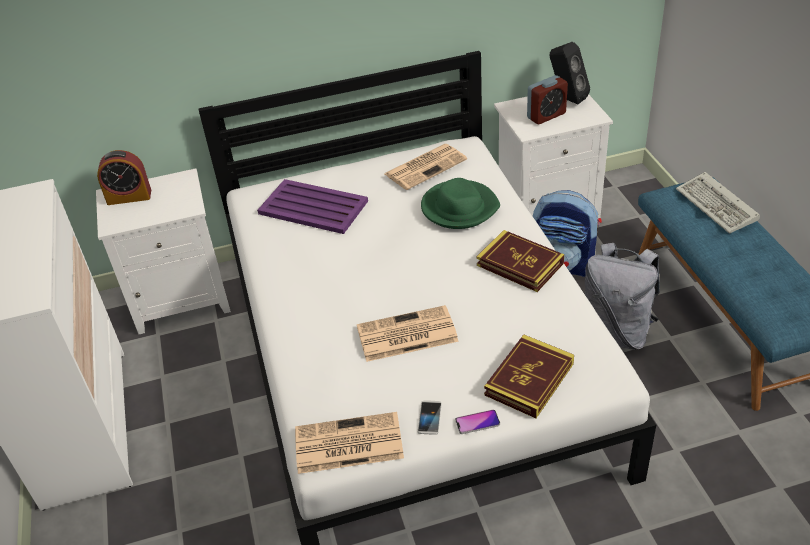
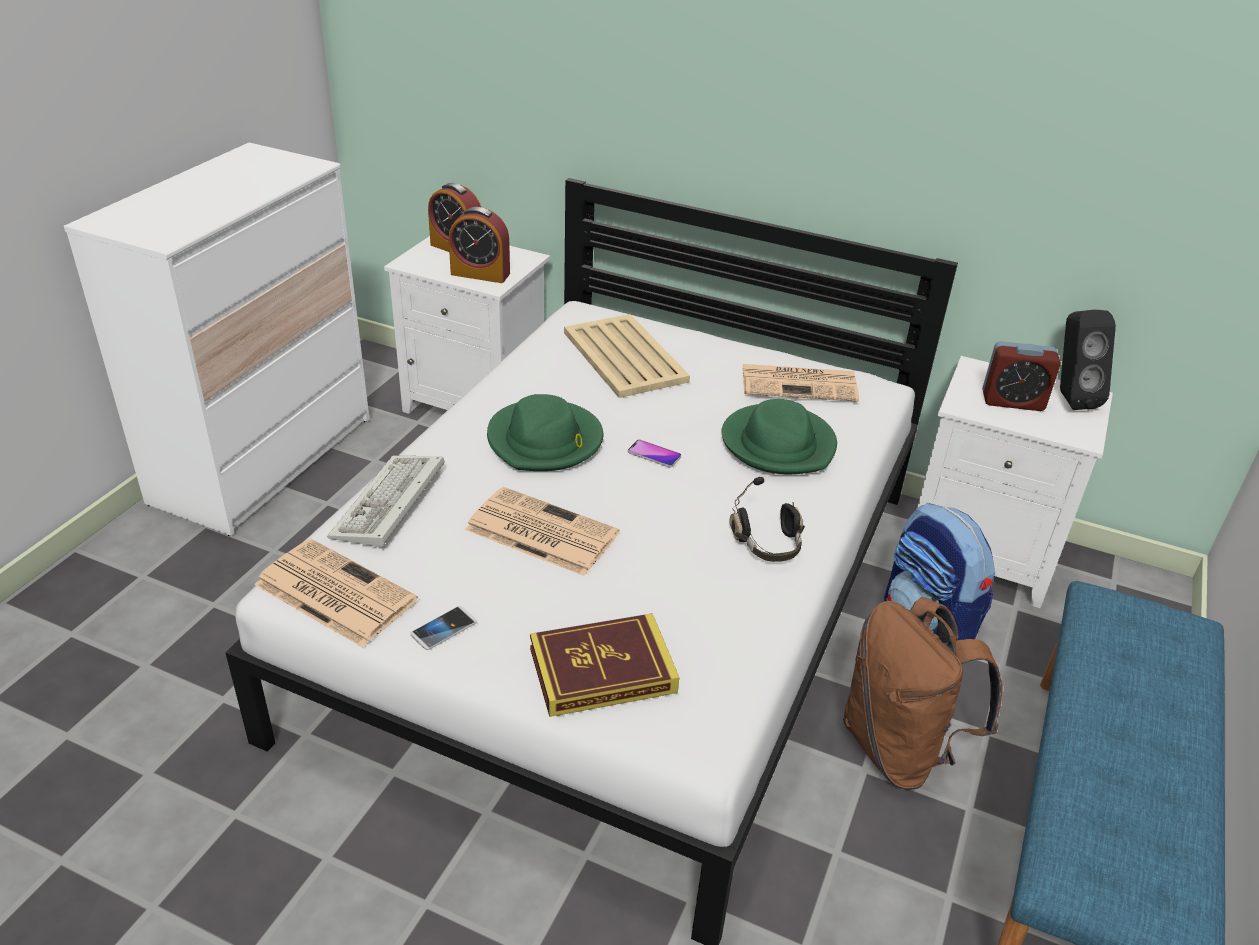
camera: 35 degrees right, 5 degrees down
(171, 205) = (480, 274): none -> alarm clock
(314, 208) = (625, 357): purple tray -> beige tray
(339, 284) = (545, 441): none -> green hat
(477, 422) = (482, 670): phone -> phone (654, 454)
(520, 264) = (768, 545): book -> black headphones
(616, 332) = (899, 749): grey backpack -> brown backpack
(718, 206) = (1172, 661): keyboard -> keyboard (389, 506)

